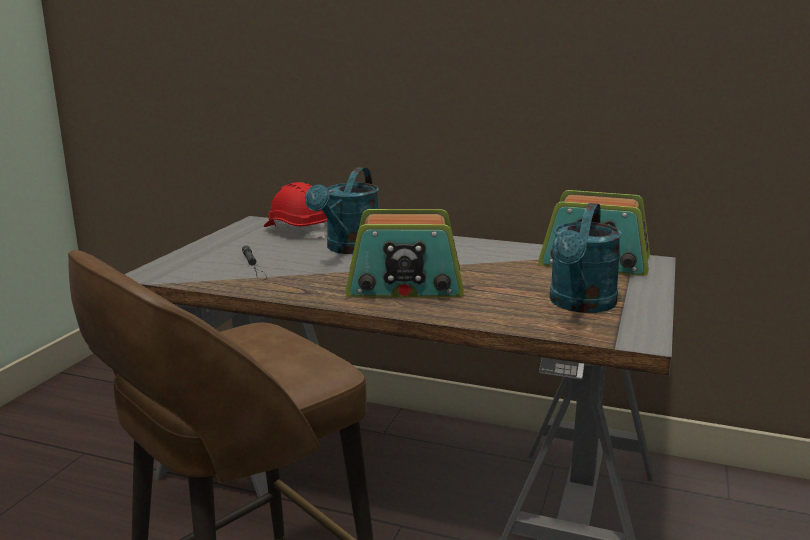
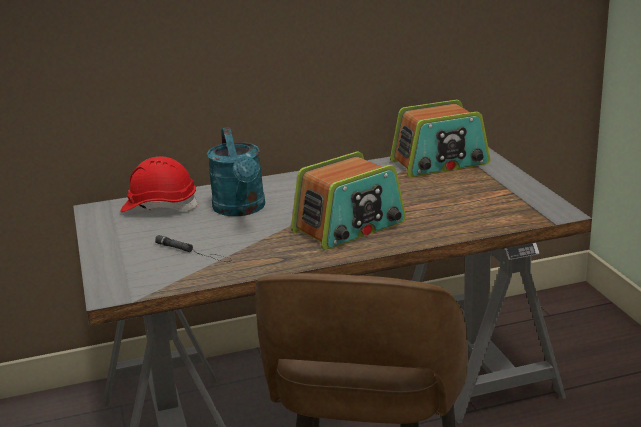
camera: 35 degrees left, 5 degrees up
(580, 305) = (488, 200): turquoise watering can -> none

